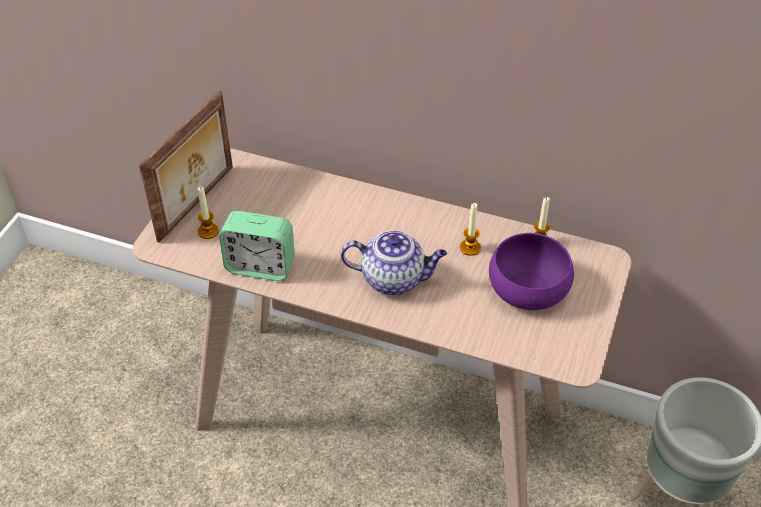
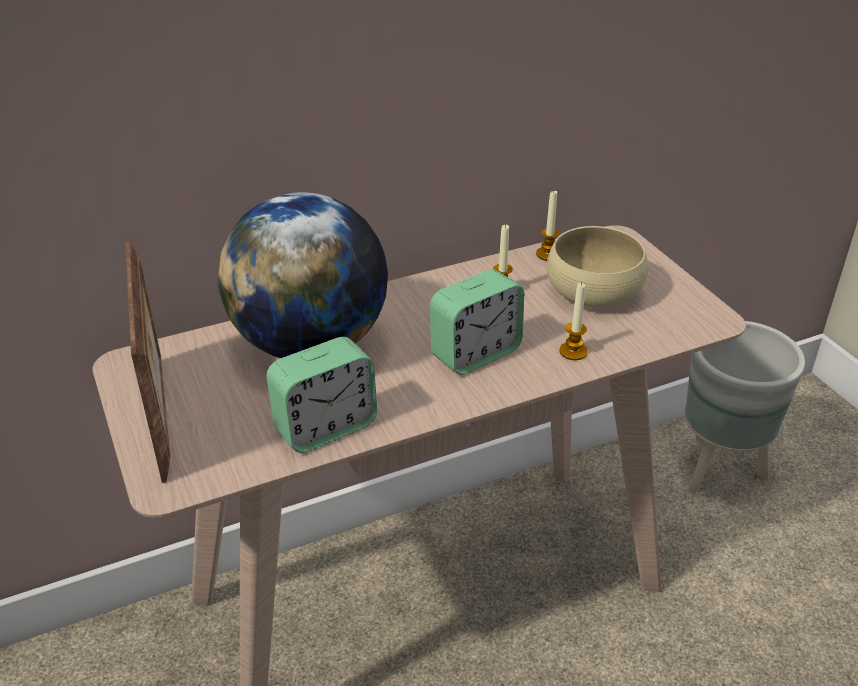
camera: 45 degrees left, 10 degrees down
(208, 231) = (214, 434): candle -> candle (573, 351)
(317, 209) = (310, 344): none -> globe
(394, 279) = (475, 353): teapot -> alarm clock
(528, 288) = (593, 291): purple bowl -> beige bowl

